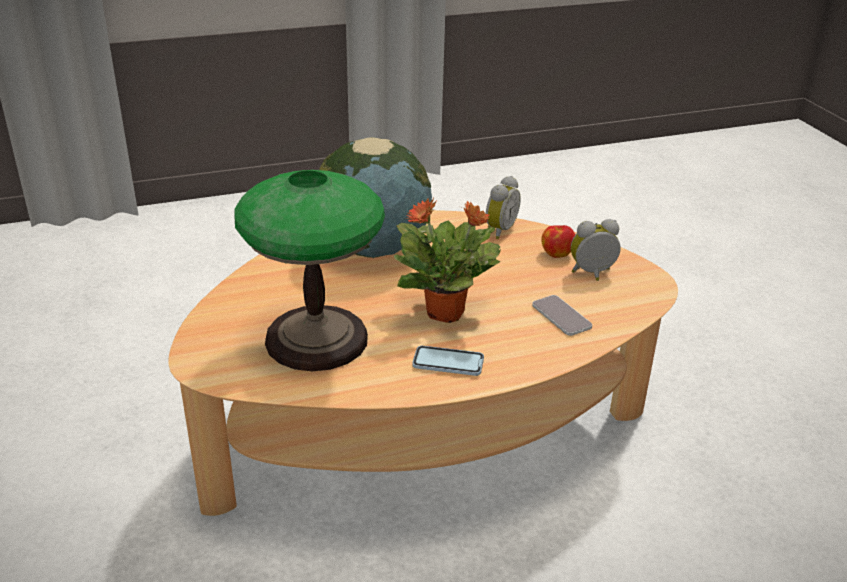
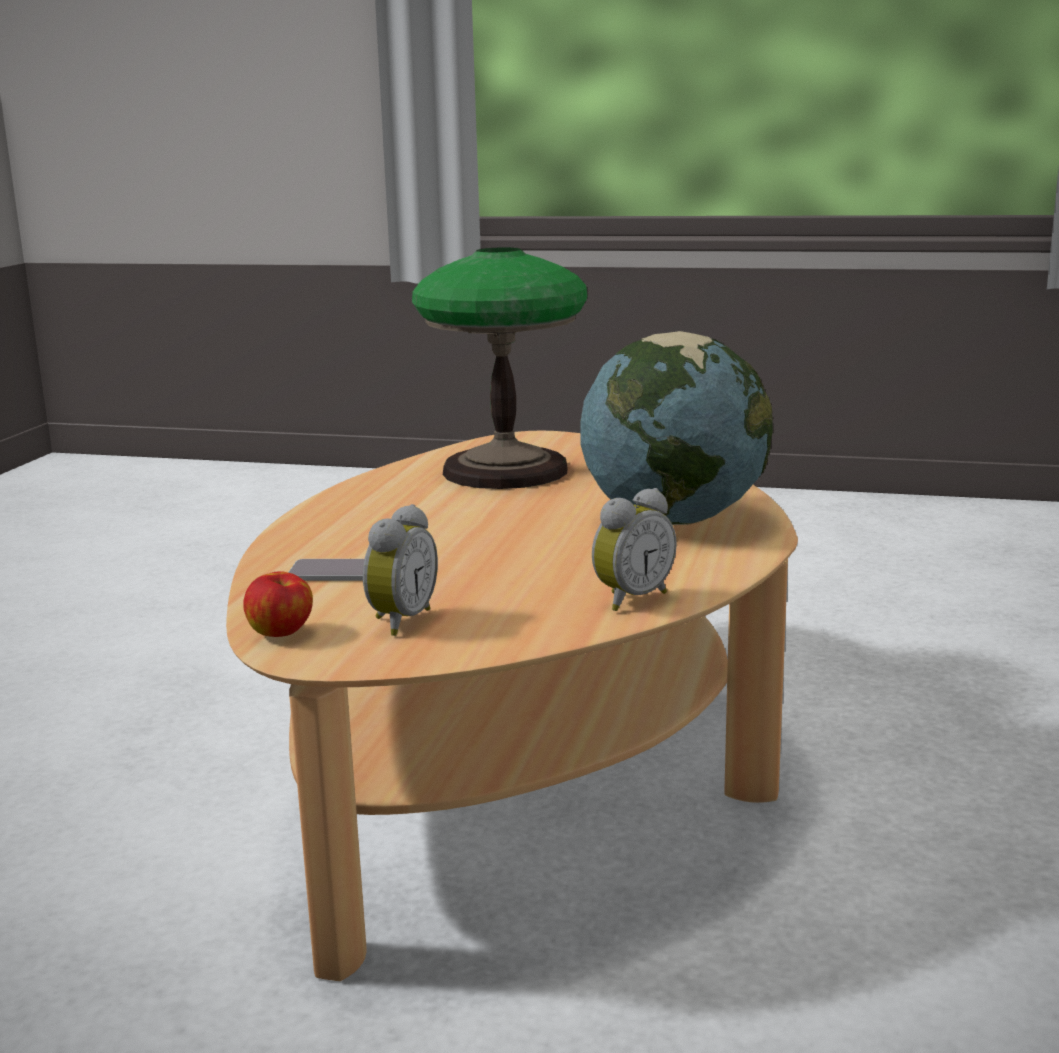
camera: 125 degrees right, 15 degrees down
(446, 313) = (458, 523): potted plant -> none
(448, 363) = (367, 506): phone -> none
(498, 230) = (630, 598): alarm clock -> alarm clock turned 105 degrees counterclockwise
(556, 254) = (496, 616): apple -> apple (281, 634)

